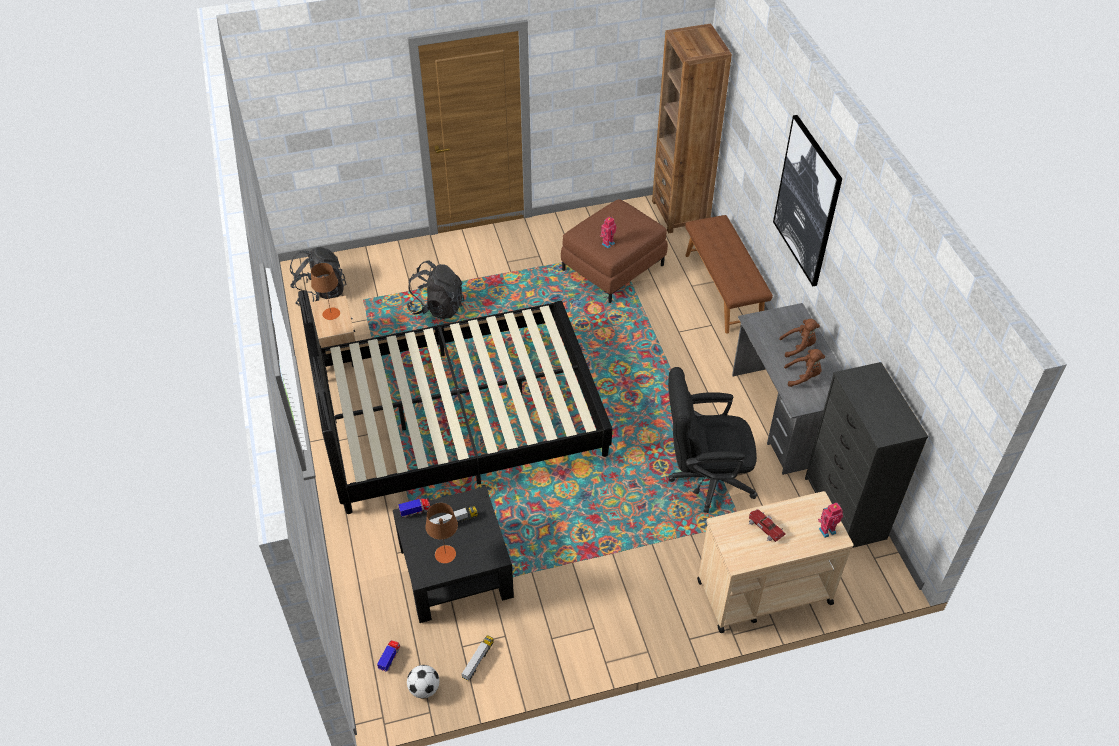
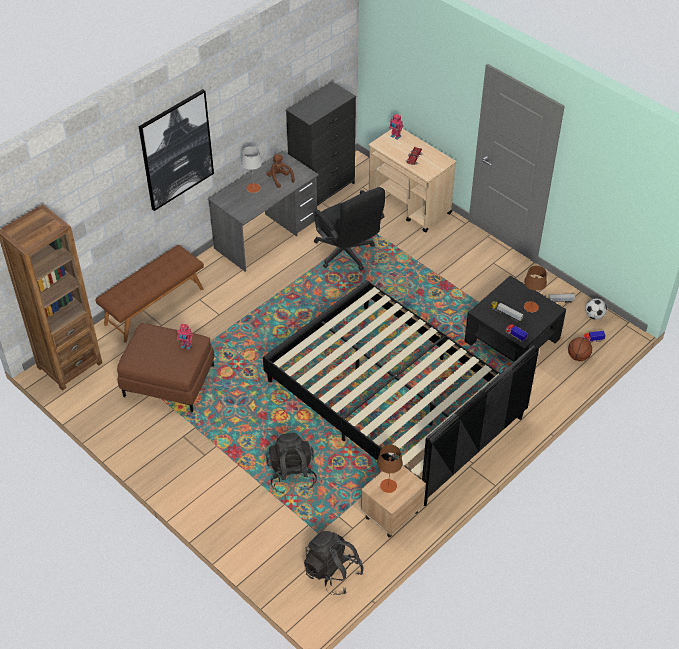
camera: 120 degrees left, 0 degrees up
(378, 624) = (578, 357): none -> basketball
(799, 346) = (253, 188): brown plush toy -> grey table lamp

